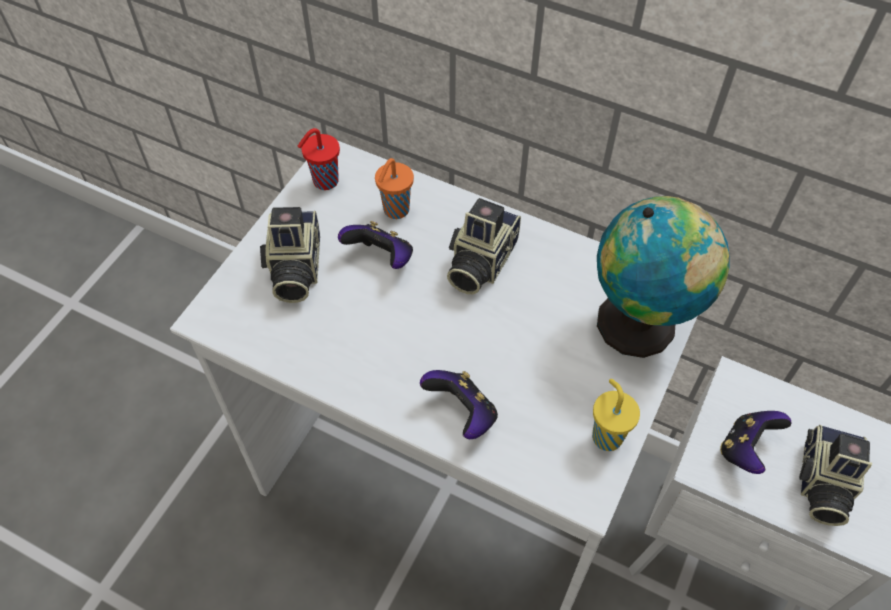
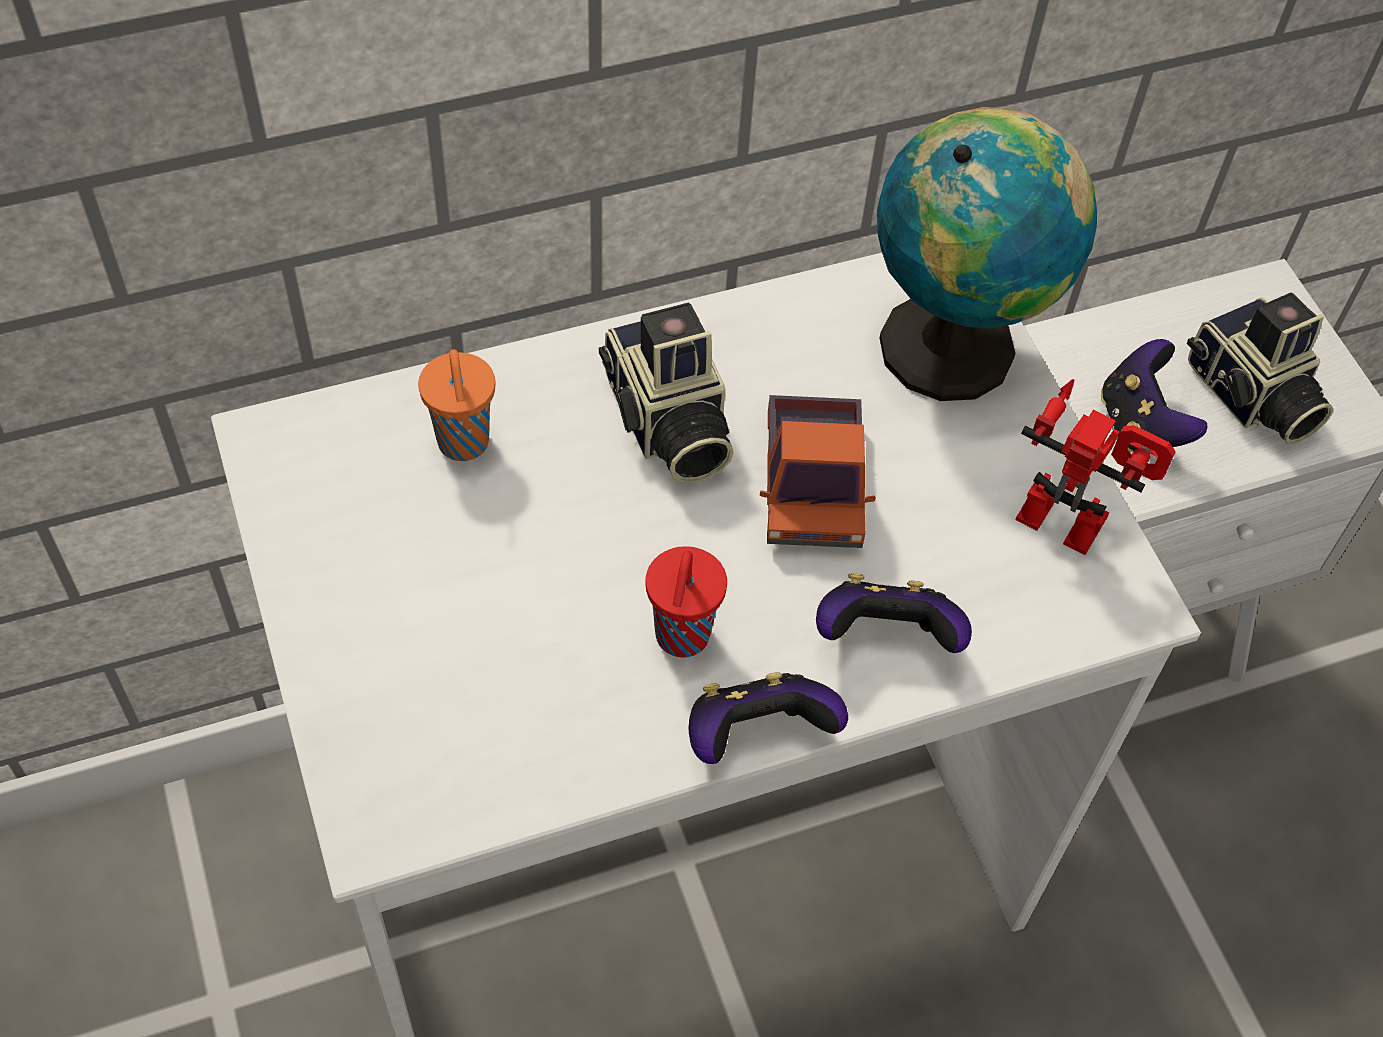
camera: 50 degrees left, 0 degrees up
(294, 269) = (419, 648): camera -> none
(324, 182) = (300, 485): red cup -> red cup (681, 638)
(381, 258) = (528, 527): game controller -> game controller (756, 736)
(507, 331) = (812, 485): none -> toy truck
(606, 435) = (1072, 513): yellow cup -> toy robot

